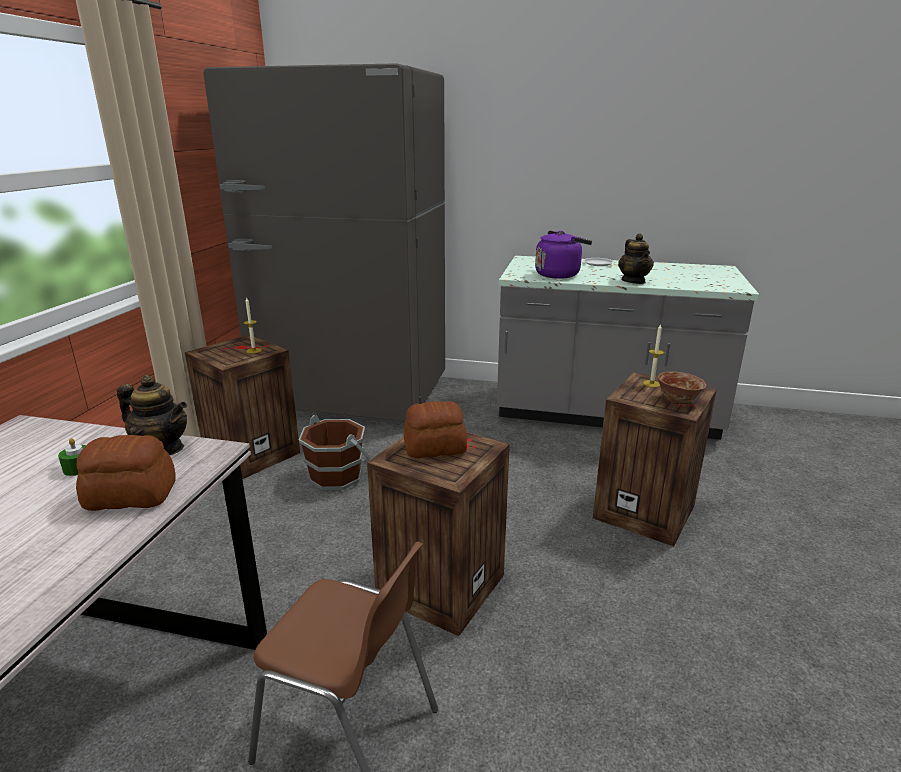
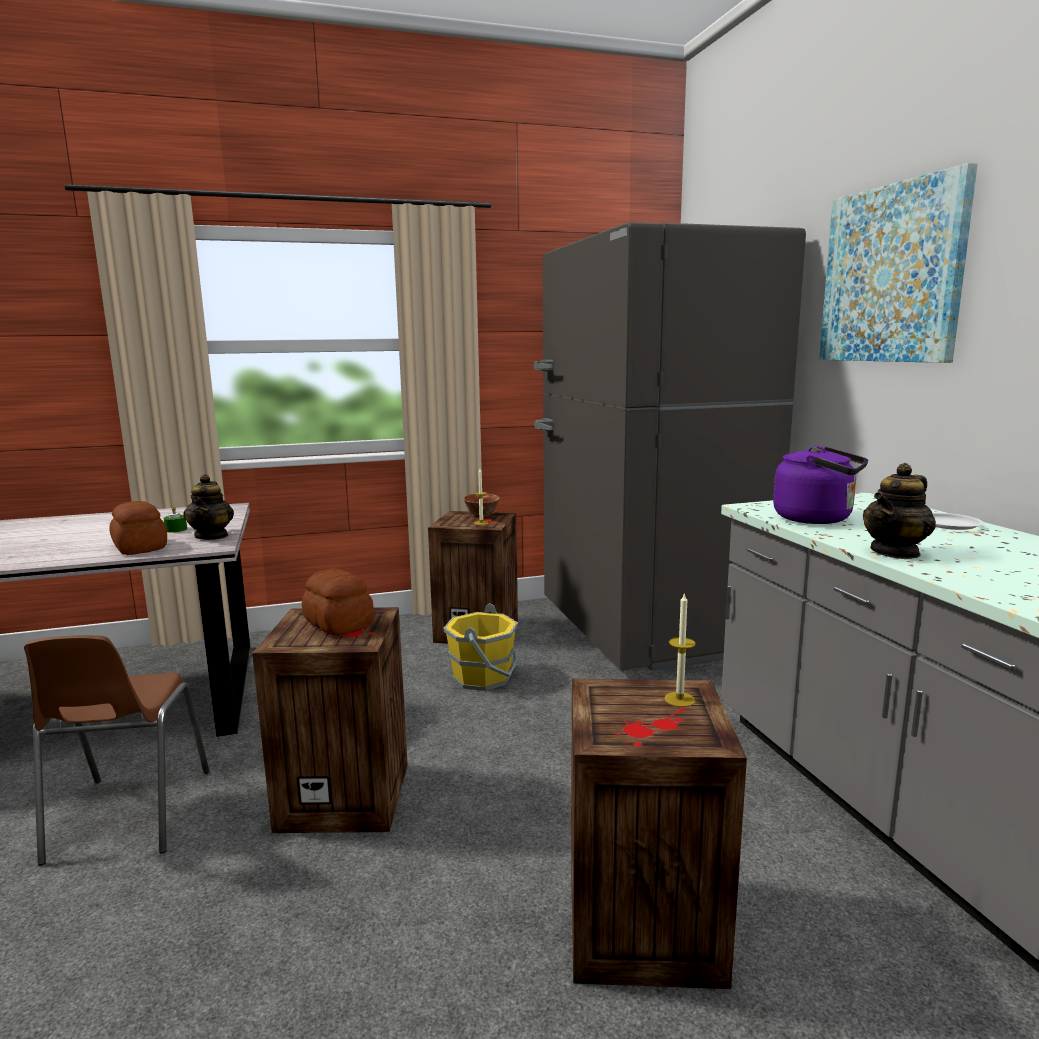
camera: 60 degrees right, 10 degrees down
(337, 476) = (483, 677): brown bucket -> yellow bucket
(520, 116) = (892, 274): none -> picture
(677, 400) = (637, 729): bowl -> bowl (482, 515)

